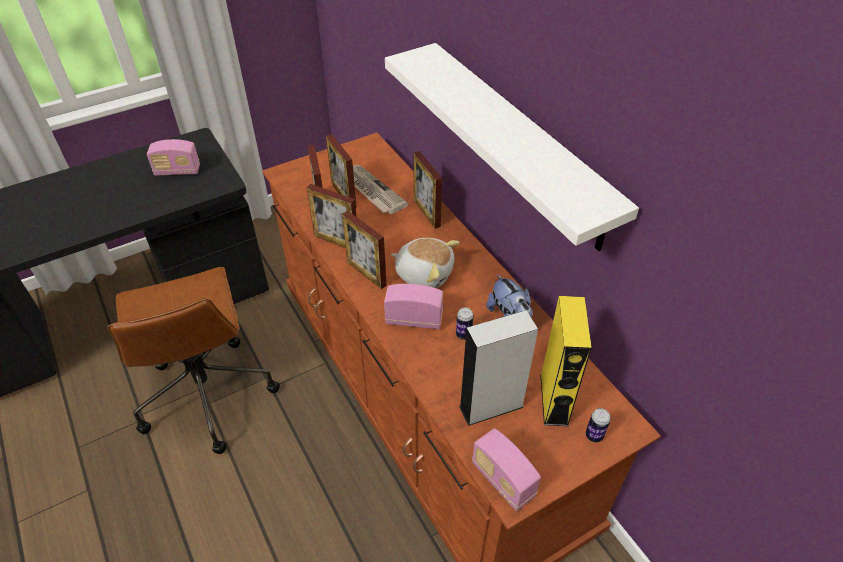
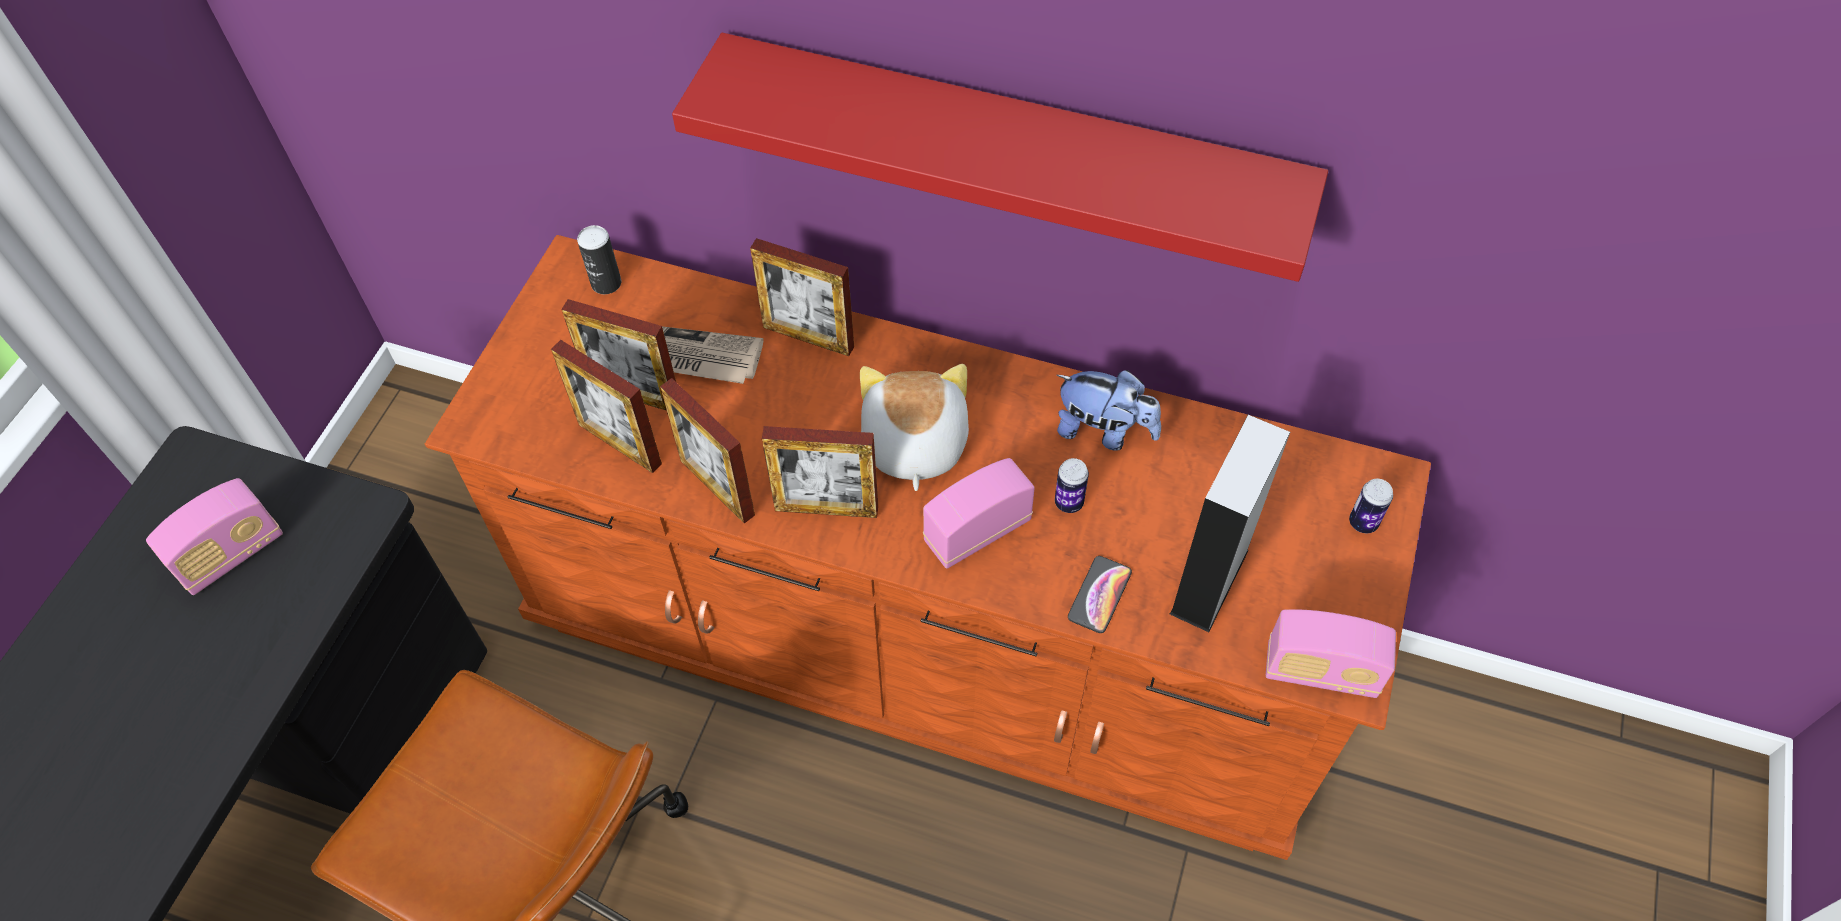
camera: 40 degrees left, 10 degrees up
(336, 242) = (717, 487): picture frame -> picture frame turned 60 degrees clockwise
(375, 155) = (606, 283): none -> can
(424, 273) = (913, 444): plush toy -> plush toy turned 75 degrees counterclockwise
(437, 377) = (1099, 595): none -> phone
(518, 143) = (1009, 148): white shelf -> red shelf
(554, 399) = (1272, 509): yellow speaker -> none

